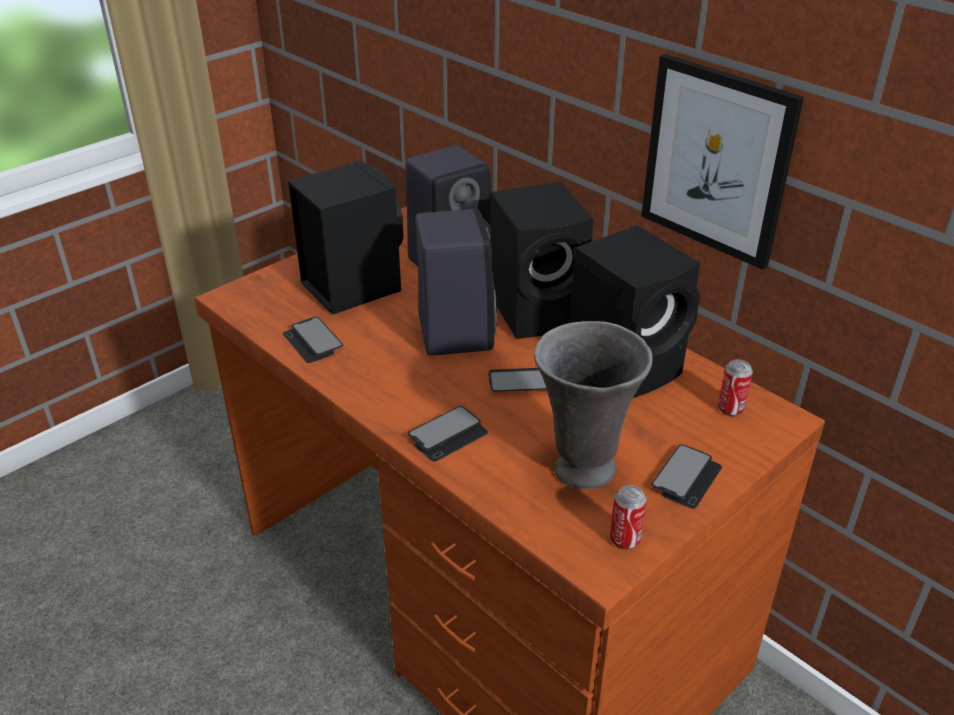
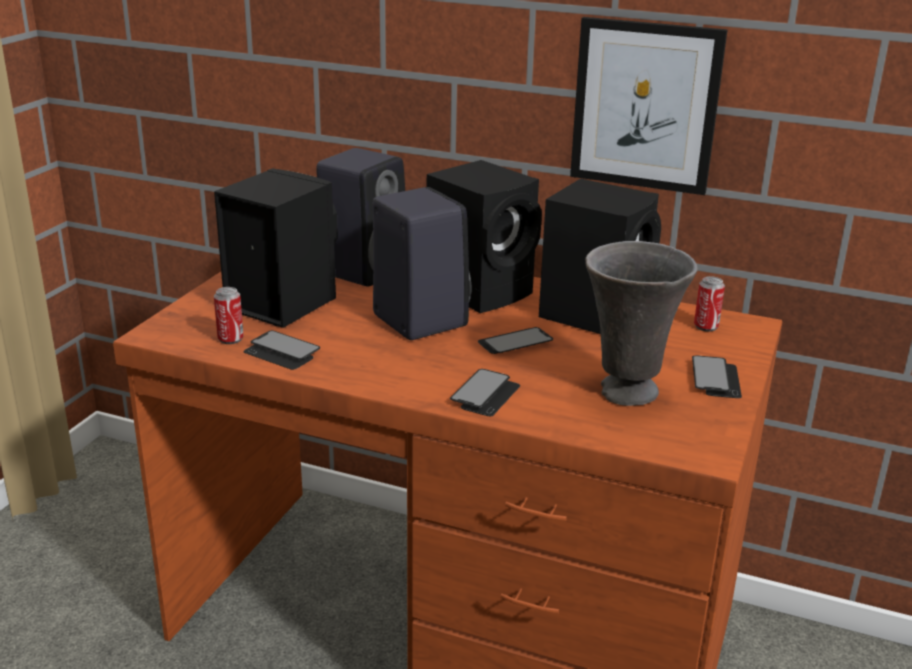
camera: 25 degrees left, 10 degrees down
(624, 539) = (706, 431): can -> can (230, 339)

